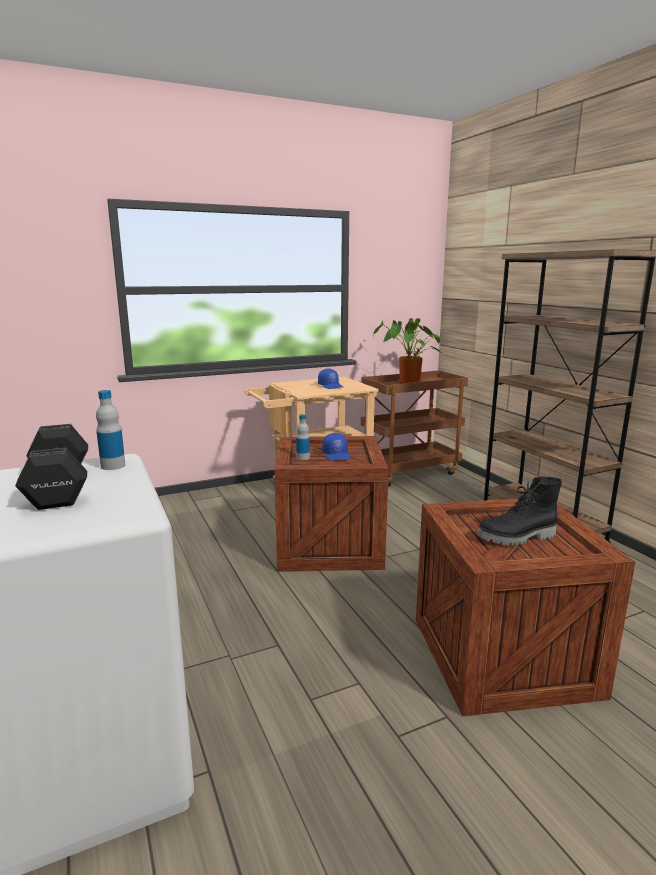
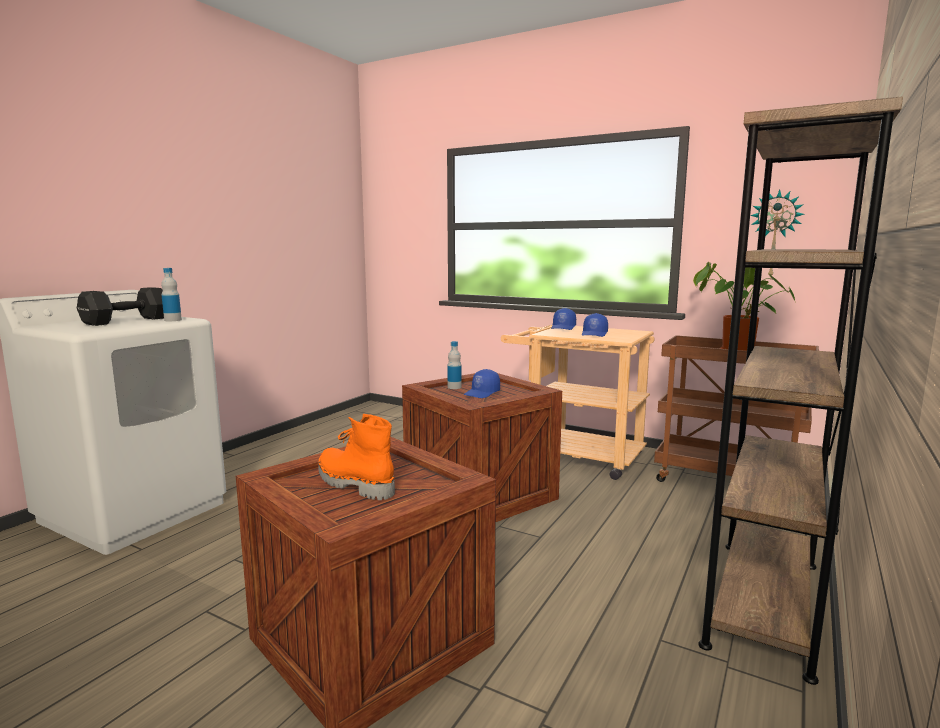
camera: 55 degrees right, 5 degrees down
(292, 385) = (563, 327): none -> blue cap
(403, 297) = (775, 234): none -> wall clock
(517, 538) = (353, 484): black boot -> orange boot

